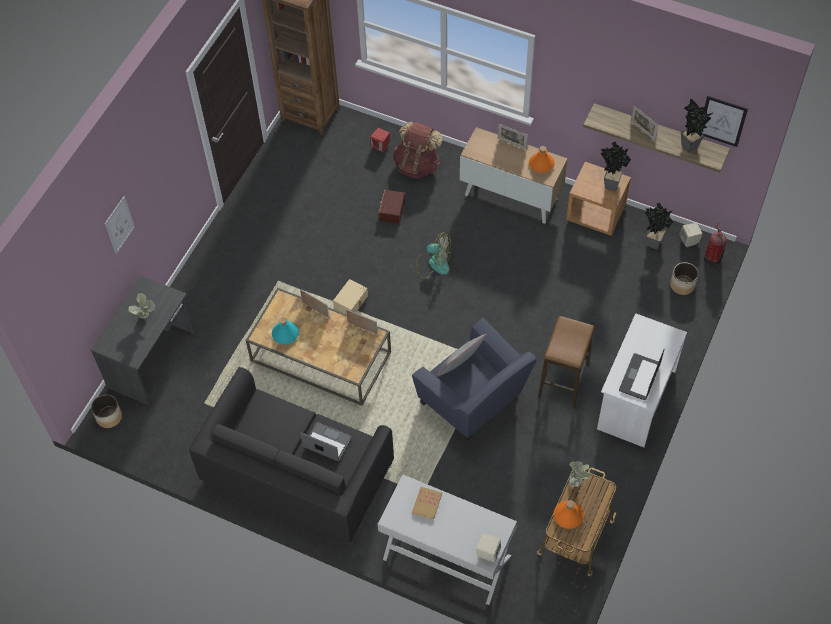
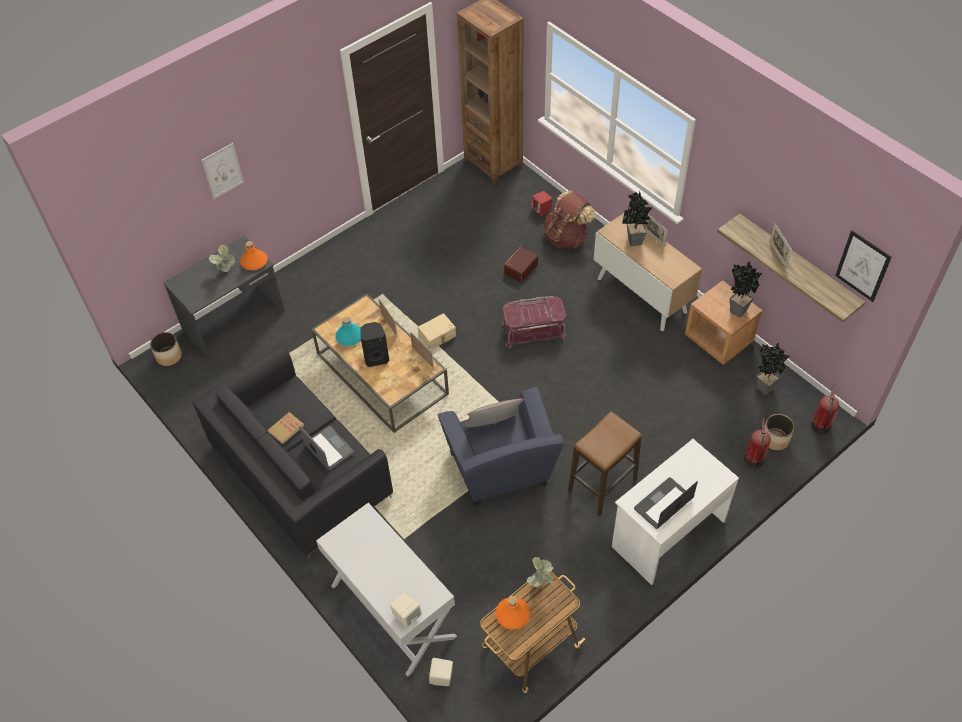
camera: 25 degrees right, 5 degrees down
(321, 344) = (376, 358): none -> black speaker
(427, 504) = (374, 541): book -> book (286, 428)
(433, 263) = (533, 329): fan -> red storage box
(541, 164) = (672, 265): orange bottle -> orange bottle (254, 261)
(674, 310) = (753, 461): none -> fire extinguisher
(689, 148) = (820, 288): potted plant -> potted plant (634, 243)
(689, 240) = (804, 399): beige speaker -> beige speaker (442, 677)

